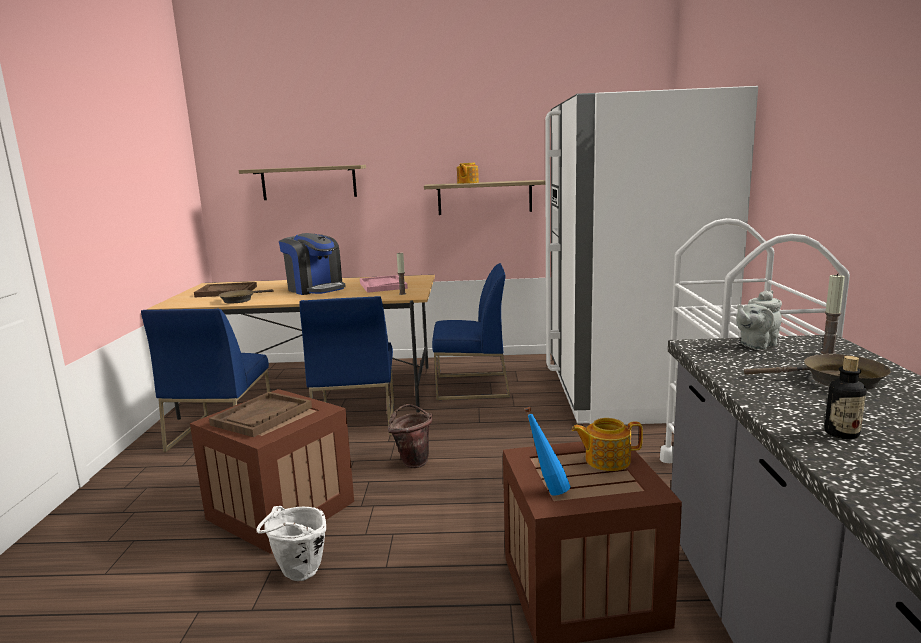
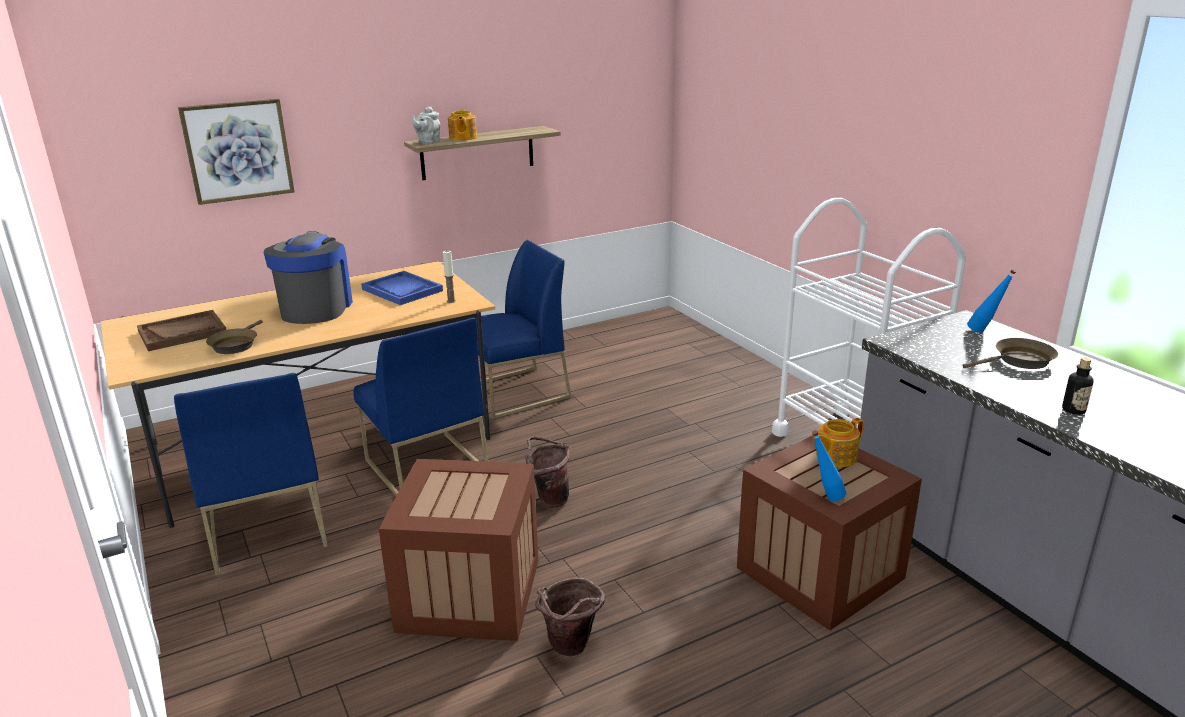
camera: 30 degrees left, 10 degrees up
(262, 416) = (456, 497): brown tray -> none
(298, 576) = (570, 650): white bucket -> brown bucket
(309, 182) = (238, 151): shelf -> picture
(315, 289) = (316, 308): coffee machine -> coffee machine turned 105 degrees counterclockwise
(382, 285) = (402, 290): pink tray -> blue tray
(630, 391) = (683, 364): white fridge -> none
(756, 345) = (931, 333): grey teapot -> grey teapot (428, 142)
(828, 353) = (985, 332): candle -> blue bottle

